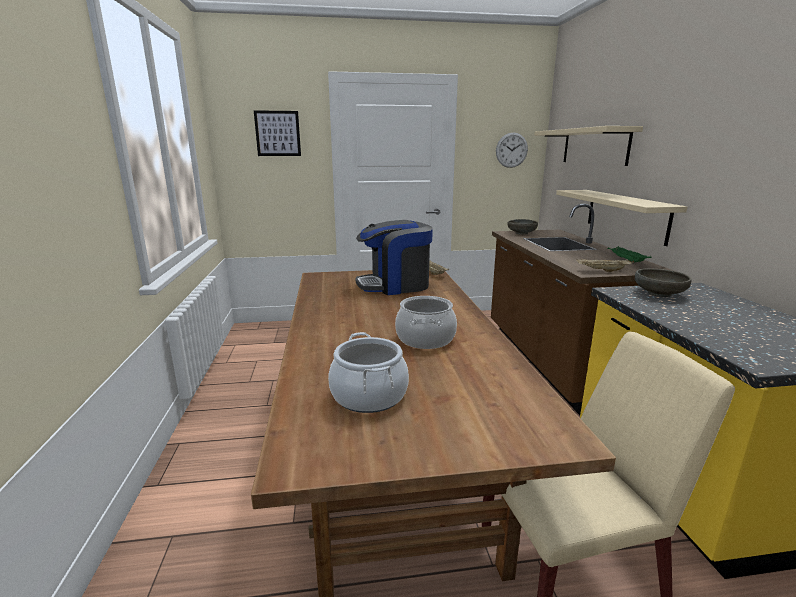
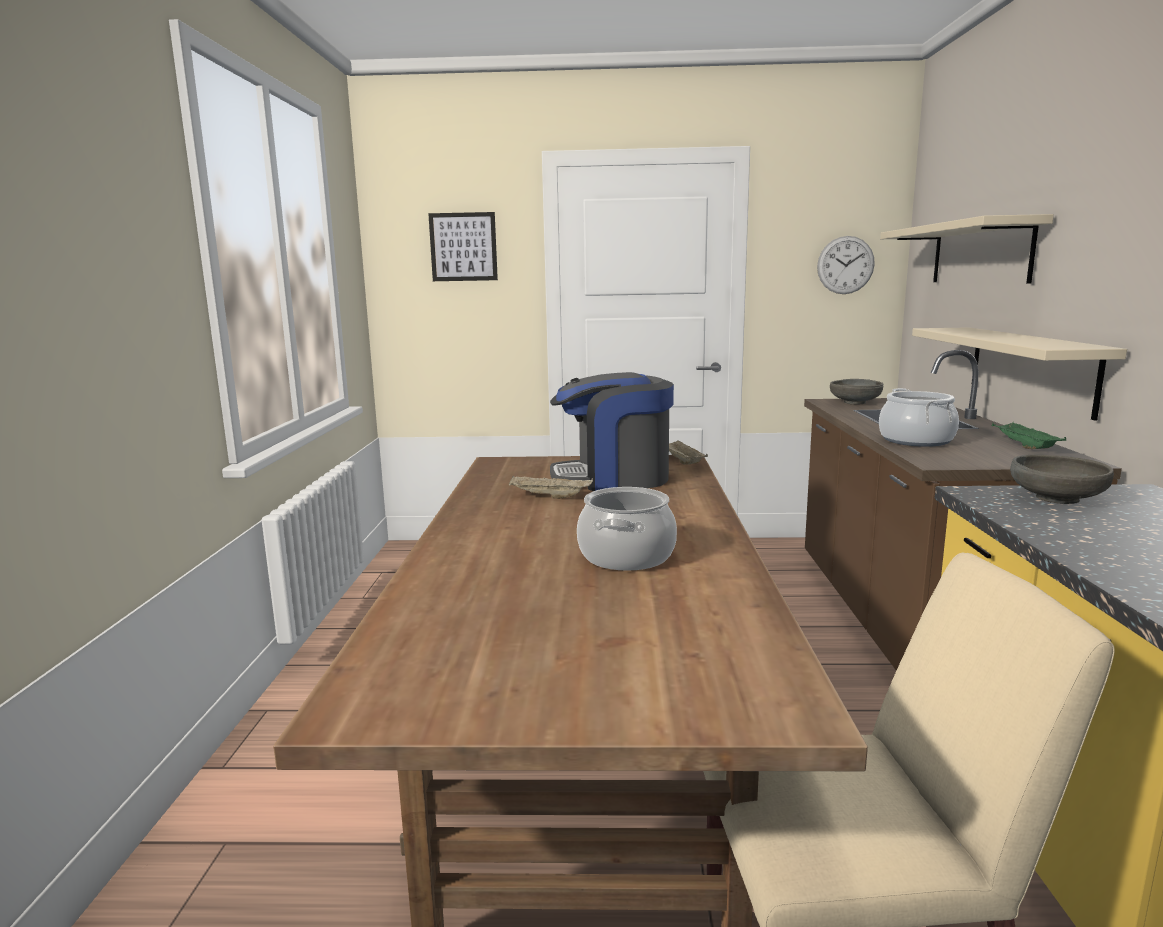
camera: 10 degrees right, 5 degrees down
(369, 395) = (501, 629): cooking pot -> cooking pot (916, 440)
(602, 271) = (968, 461): beige tray -> beige tray (548, 497)

